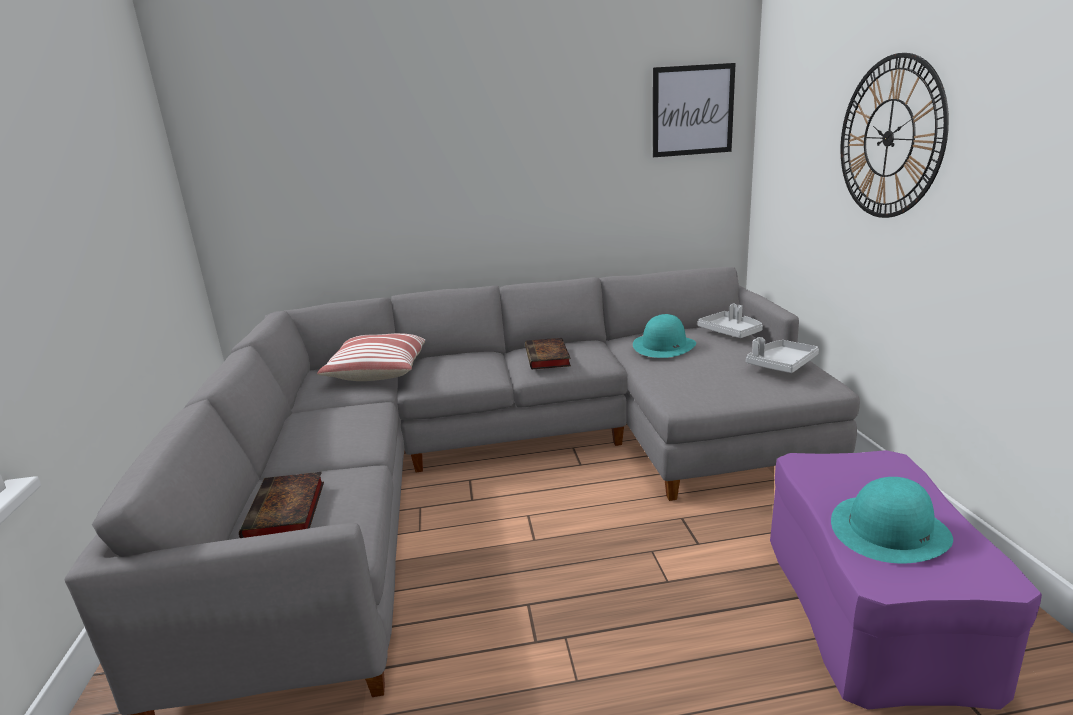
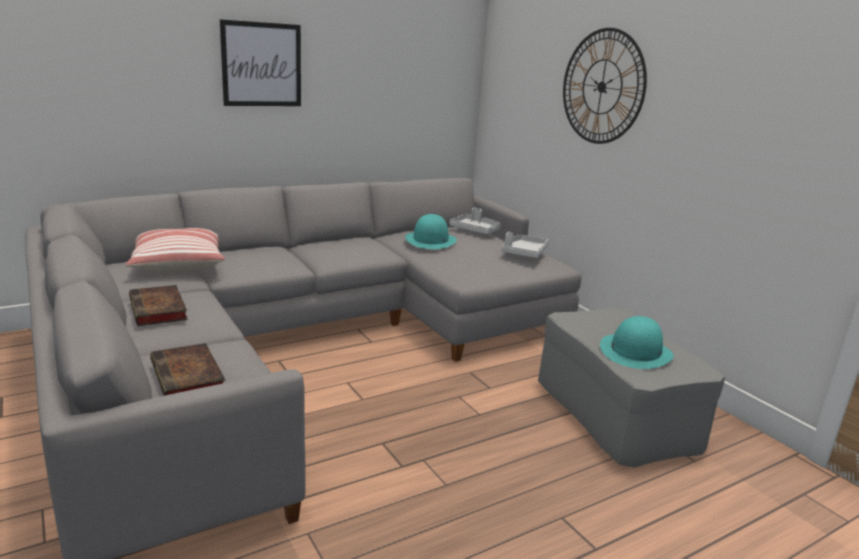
camera: 25 degrees left, 0 degrees up
(548, 358) = (338, 250): book -> book (159, 310)
(692, 110) = (439, 46): picture -> picture (261, 64)
(870, 607) = (615, 412): purple ottoman -> grey ottoman

